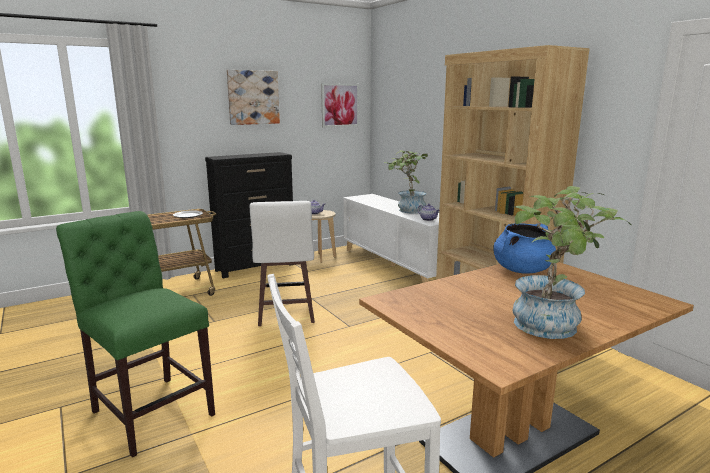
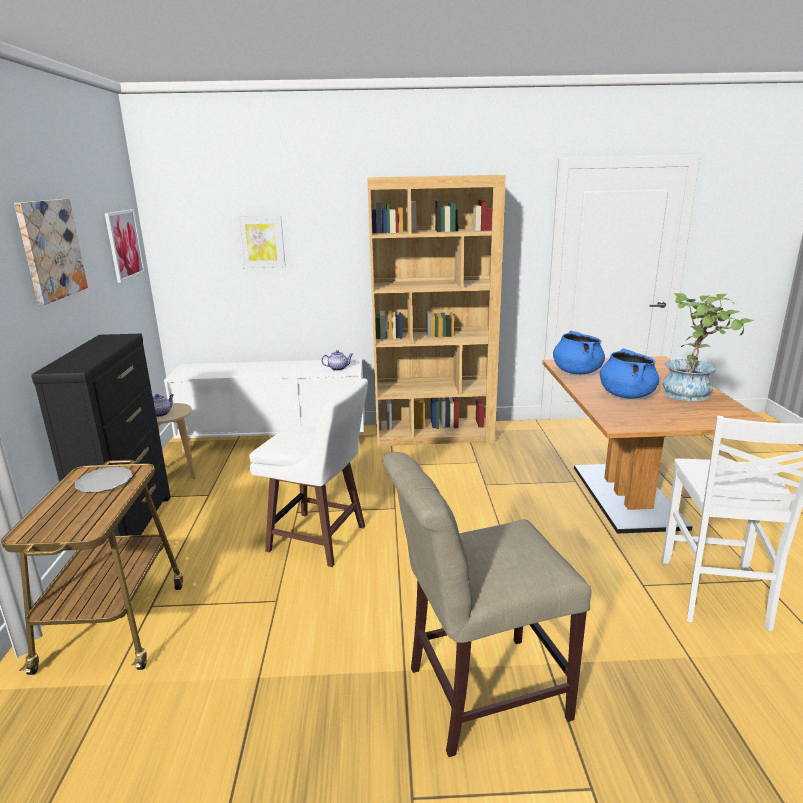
camera: 60 degrees left, 5 degrees up
(150, 409) = (478, 693): green chair -> beige chair
(407, 210) = (289, 367): potted plant -> none
(419, 111) = (261, 242): none -> picture
(484, 296) = (626, 395): none -> blue cooking pot

